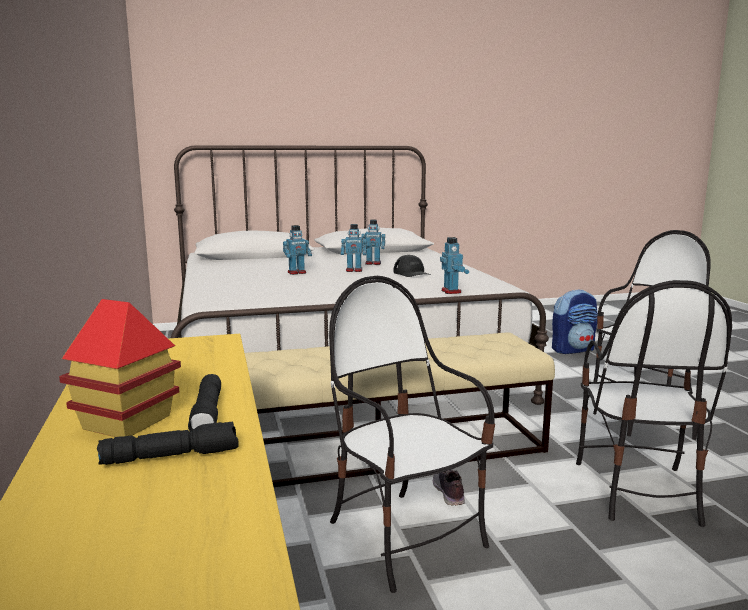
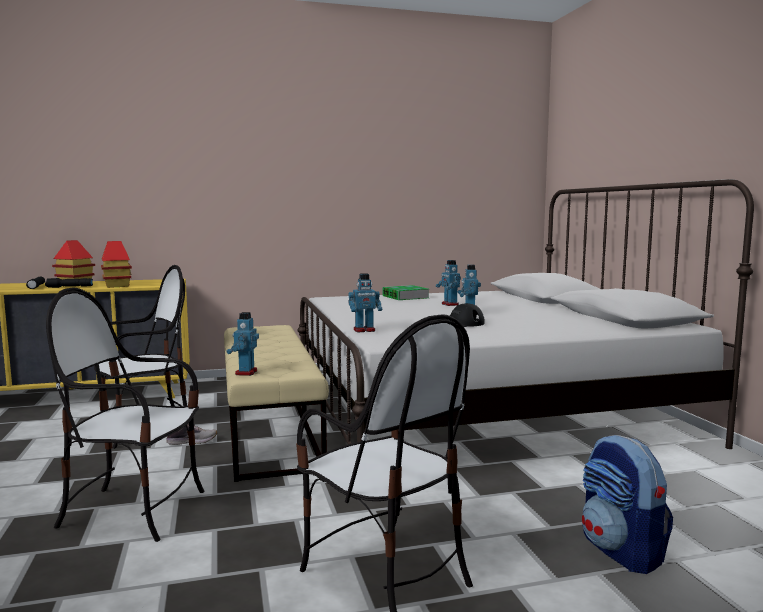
camera: 90 degrees right, 5 degrees down
(206, 374) = (117, 286): none -> toy house
(228, 282) = (405, 297): none -> book
(373, 263) = (515, 316): toy robot -> toy robot (245, 372)

